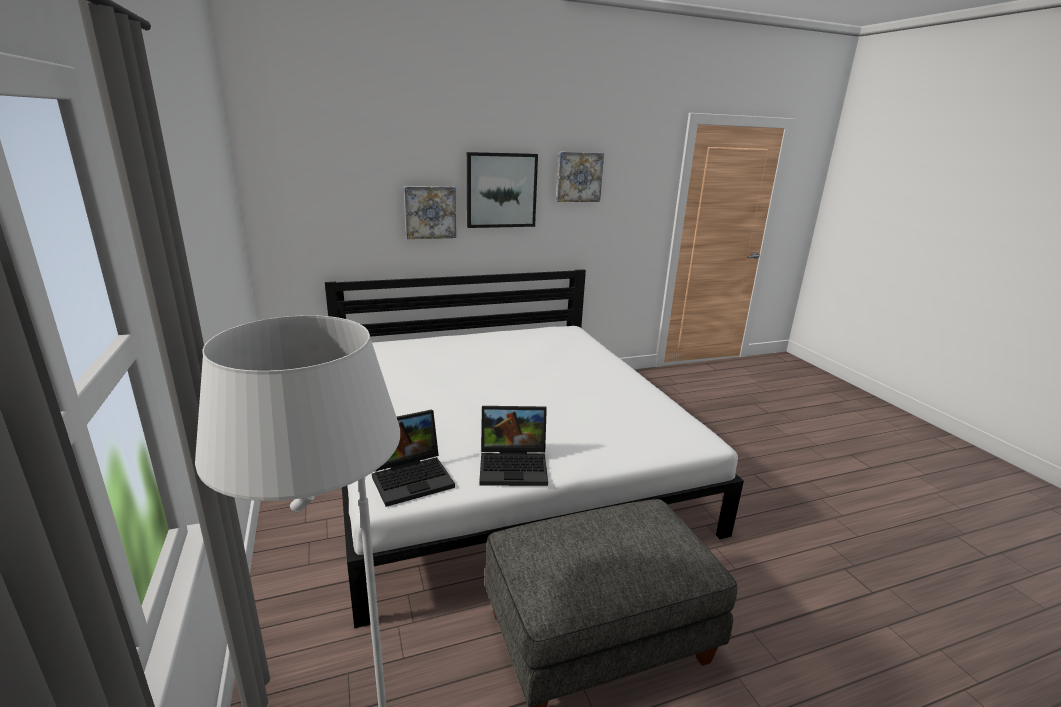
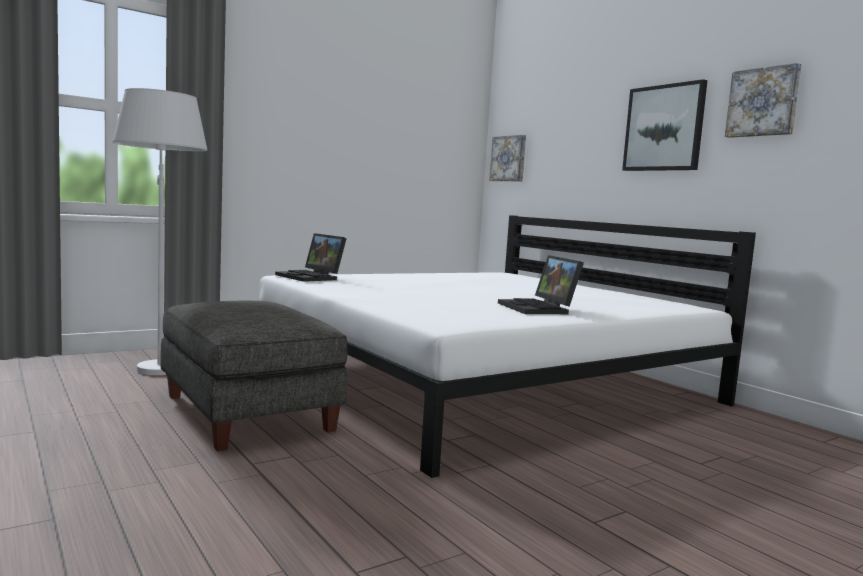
camera: 75 degrees right, 15 degrees down
(430, 212) = (596, 155): picture -> picture (509, 159)
(515, 466) = (342, 289): laptop -> laptop (539, 309)

